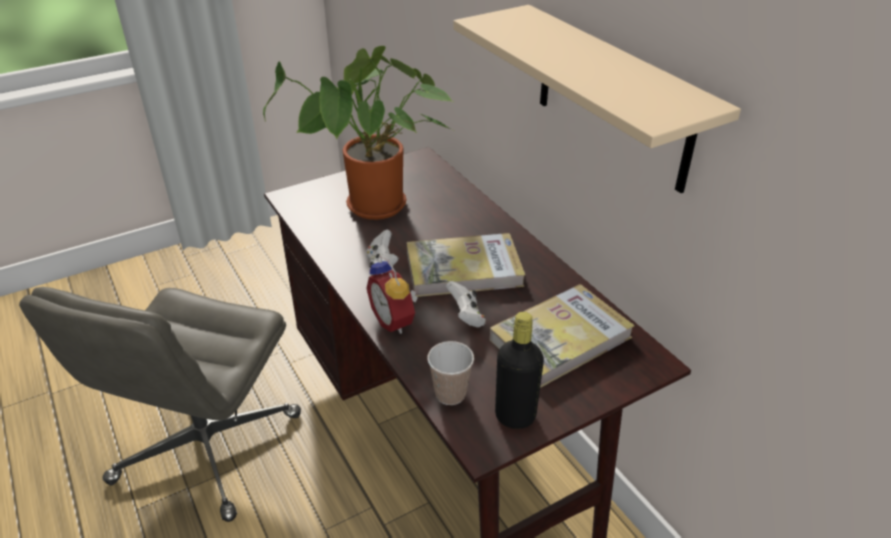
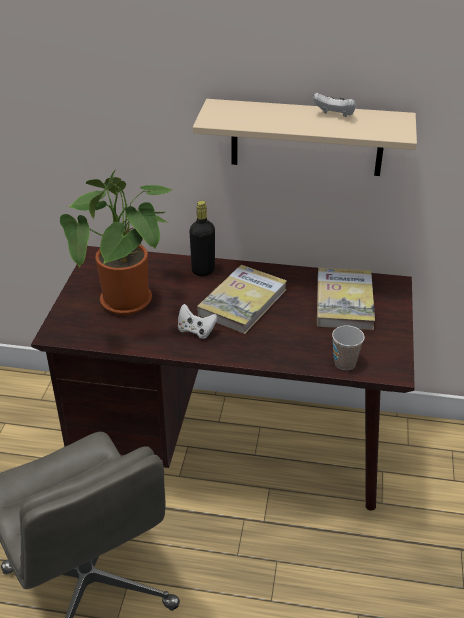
camera: 50 degrees left, 0 degrees up
(395, 320) = (258, 352): alarm clock -> none
(466, 317) = (287, 324): white game controller -> white game controller (334, 115)
(515, 416) = (385, 349): black bottle -> black bottle (203, 271)

